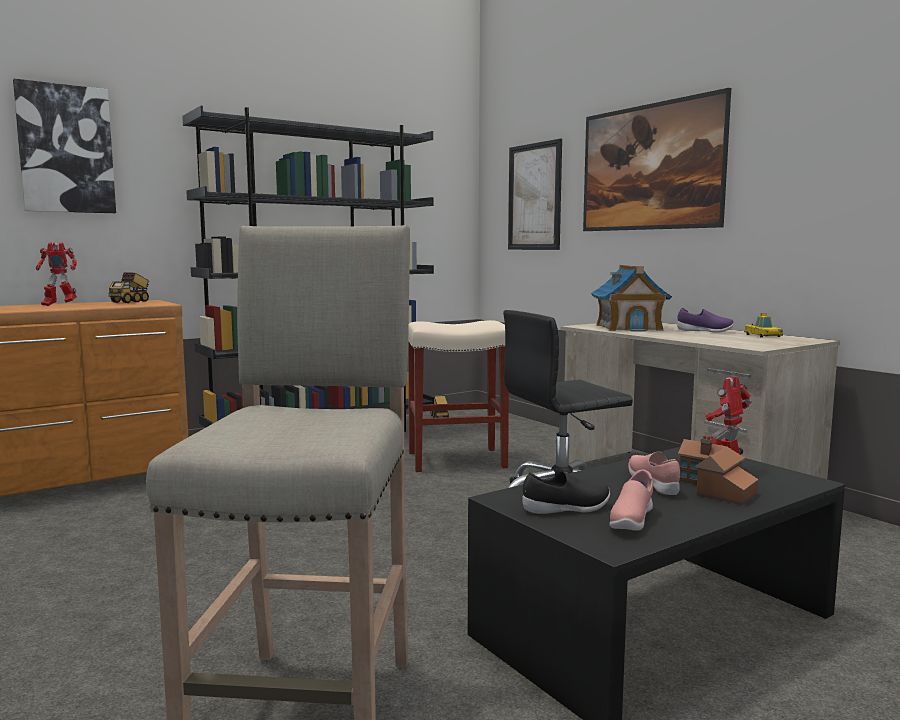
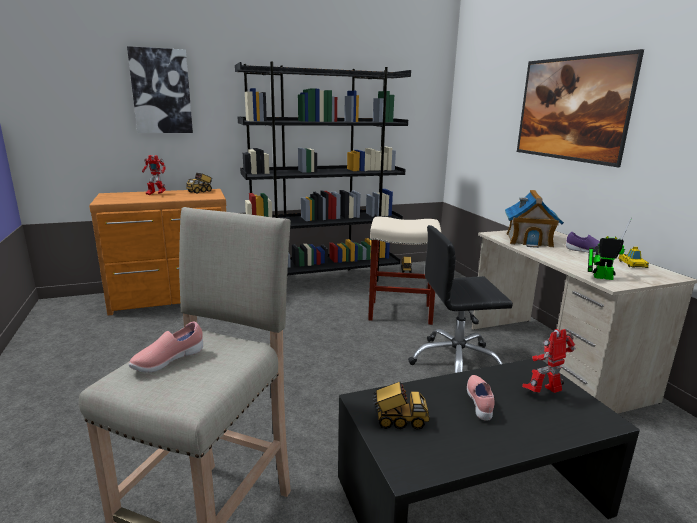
camera: 15 degrees right, 10 degrees up
(534, 197) = (486, 119): picture -> none
(567, 509) = (399, 421): black shoe -> toy truck
(631, 520) = (438, 444): pink shoe -> pink shoe (168, 361)
(714, 489) = (524, 418): toy house -> none
(737, 344) = (599, 277): none -> toy robot

